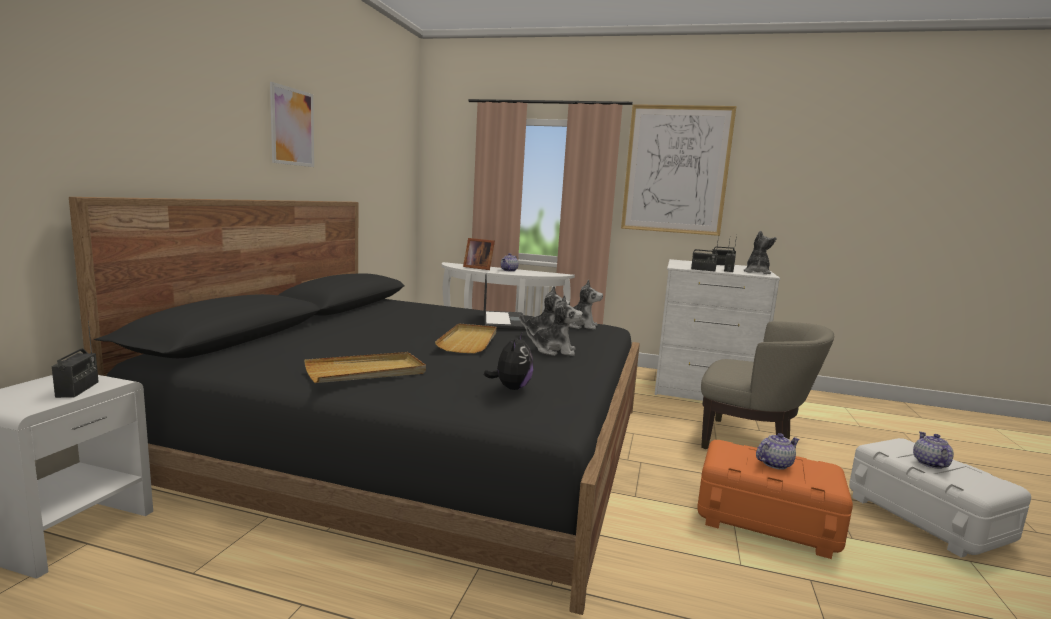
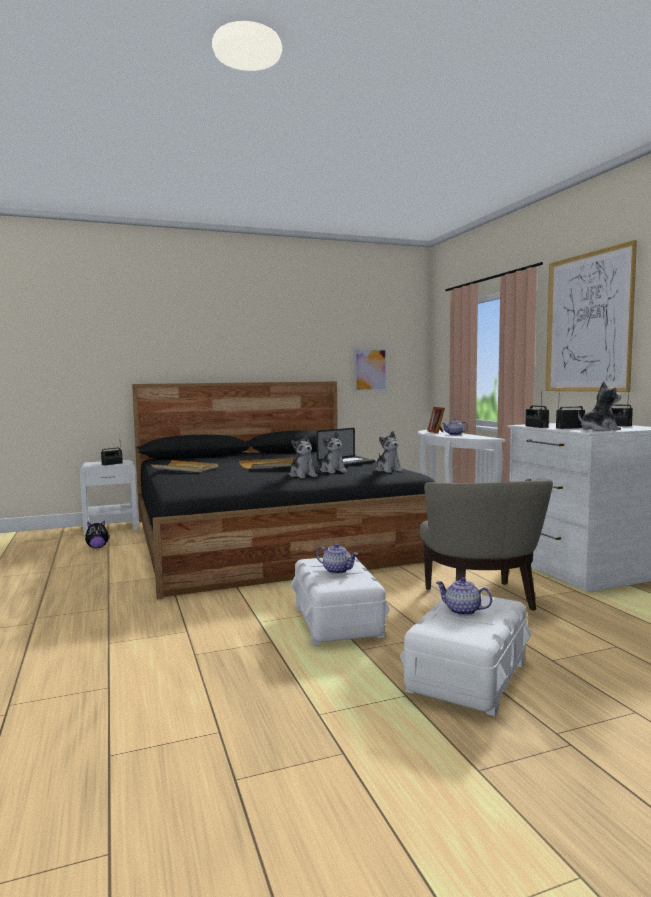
camera: 55 degrees right, 5 degrees down
(292, 127) = (275, 337): picture -> picture (370, 370)
(511, 388) = (201, 478): plush toy -> plush toy (97, 547)
(766, 519) = (338, 621): orange storage box -> white storage box
(929, 463) = (462, 611): teapot -> teapot turned 120 degrees counterclockwise

